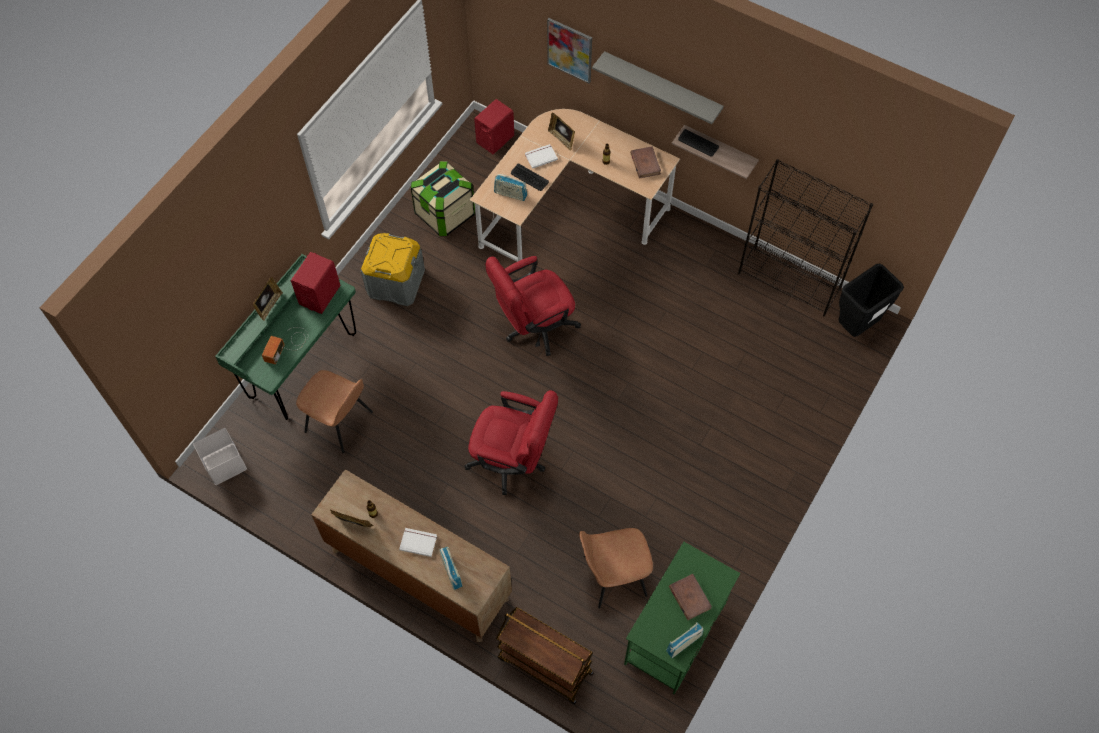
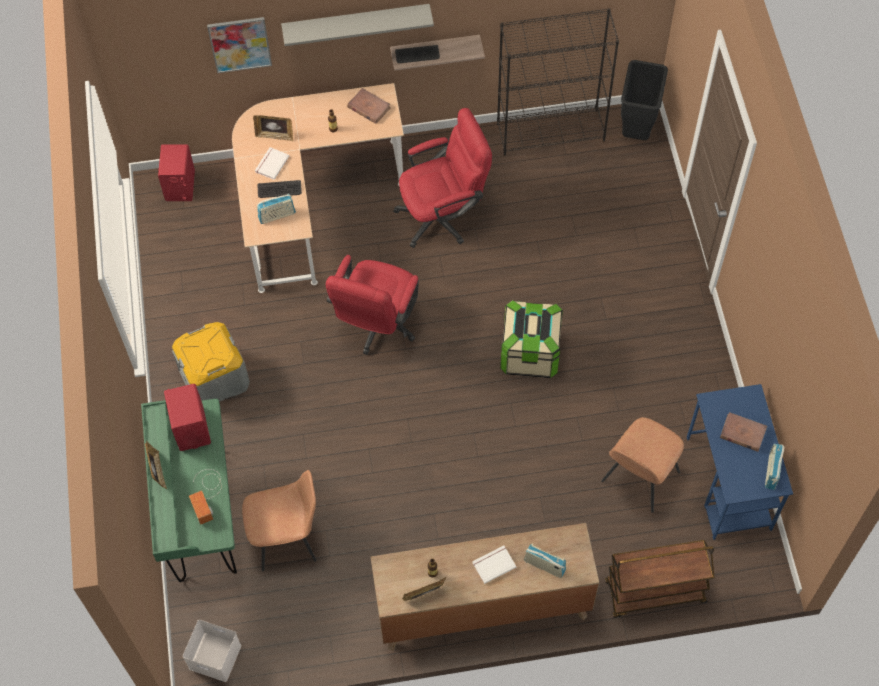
camera: 40 degrees left, 0 degrees up
(445, 213) = (199, 284): storage box -> storage box (530, 353)
(513, 461) = (469, 451): red office chair -> red office chair (443, 215)
(675, 634) = (728, 484): green desk -> blue desk

